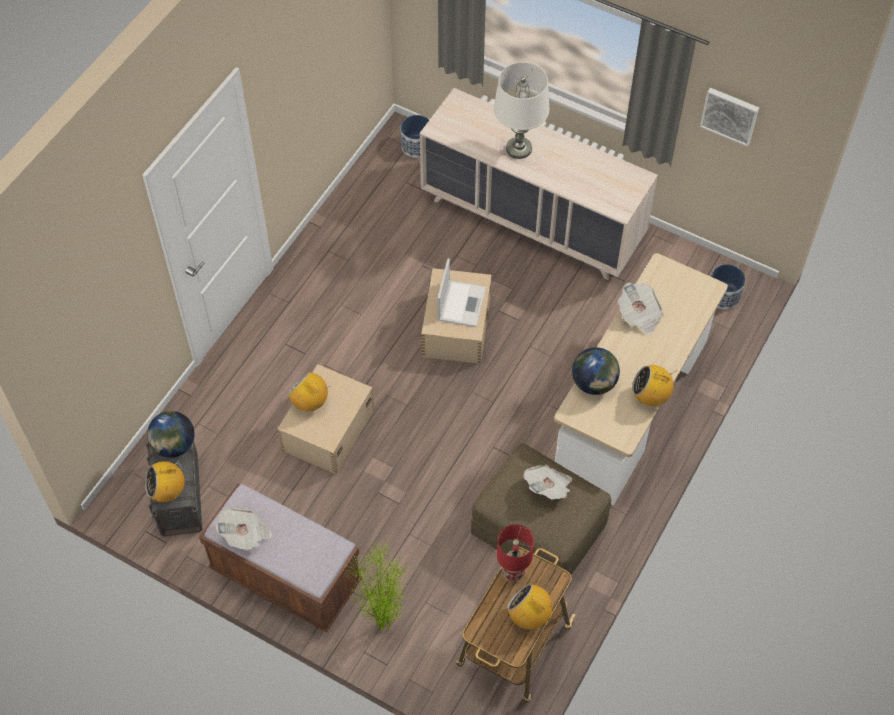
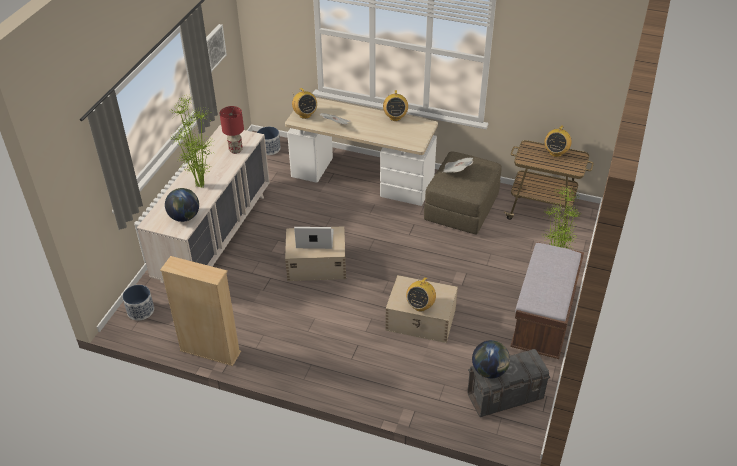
camera: 100 degrees left, 15 degrees down
(167, 491) = (529, 365): radio -> radio (305, 115)
(246, 534) = (556, 294): newspaper -> none
(336, 208) = (210, 351): none -> beige bookcase
(513, 572) = (532, 161): red table lamp -> red table lamp (235, 150)
(519, 149) = (200, 187): white table lamp -> potted plant
(594, 383) = (392, 138): globe -> globe (184, 217)

